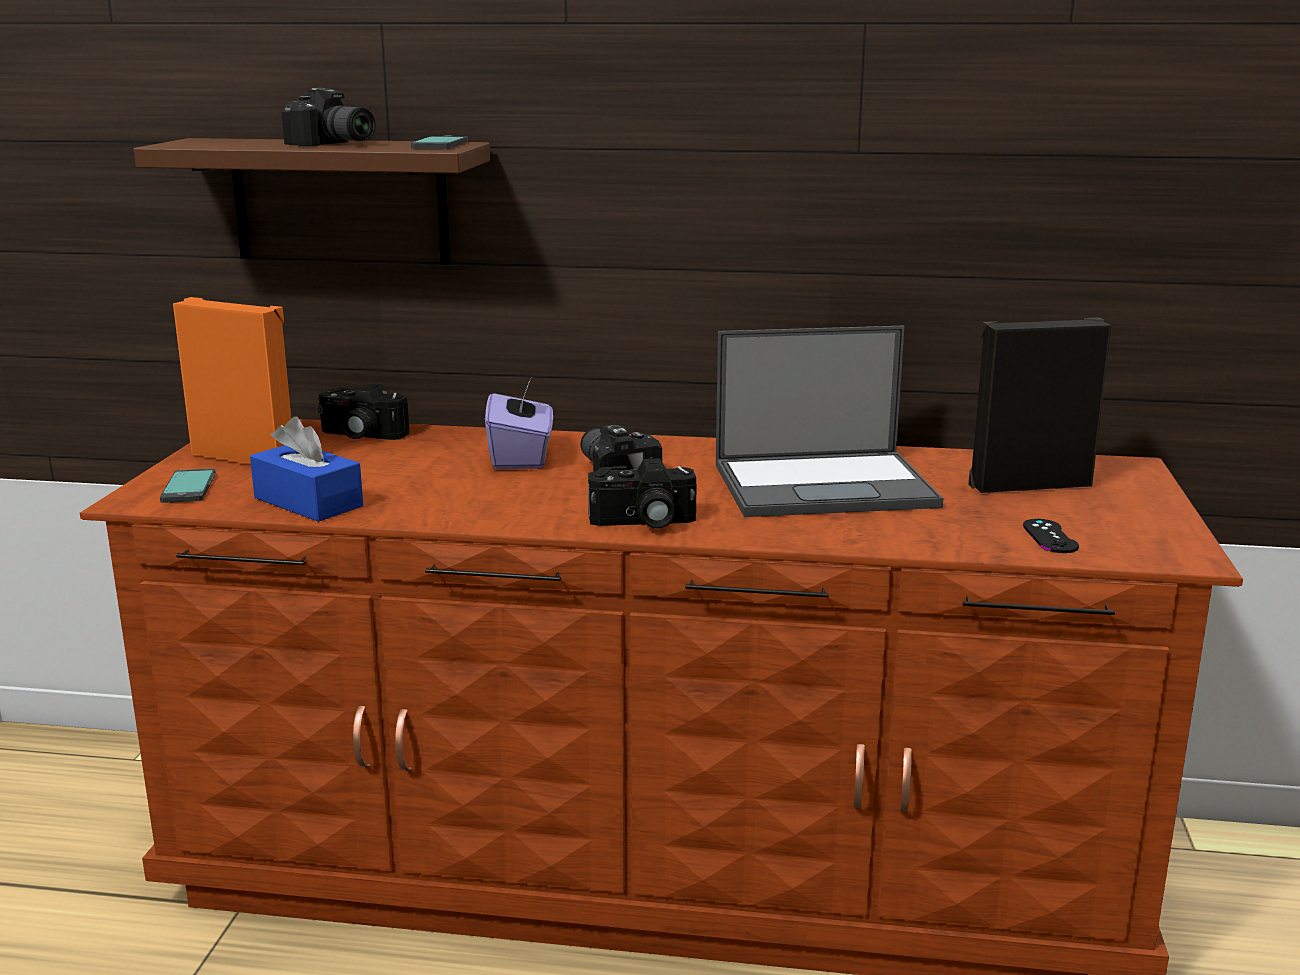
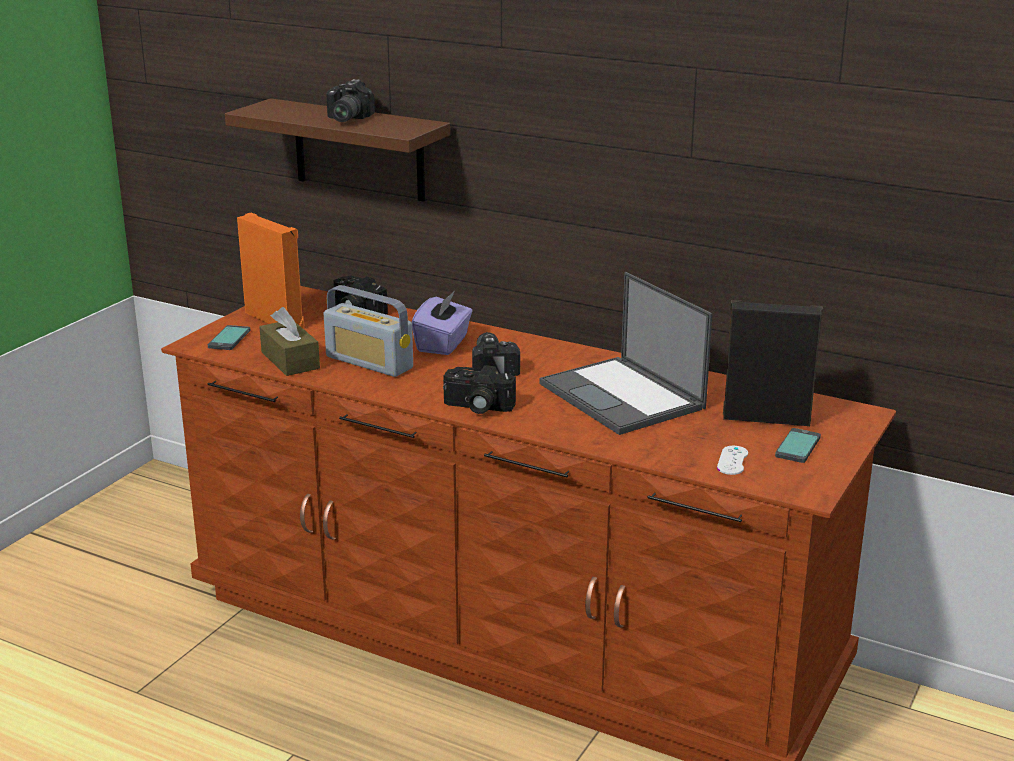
camera: 20 degrees right, 5 degrees up
(308, 502) = (290, 360): blue tissue box -> brown tissue box
(332, 144) = (345, 119): camera -> camera turned 45 degrees clockwise
(433, 490) = (369, 362): none -> radio
(439, 145) = (409, 126): phone -> phone (797, 447)
(826, 485) = (623, 396): laptop -> laptop turned 45 degrees clockwise
(1050, 536) = (732, 460): black game controller -> white game controller

